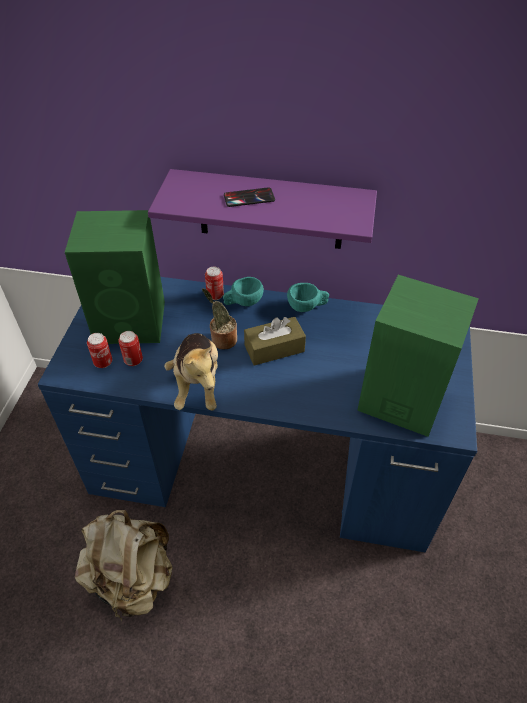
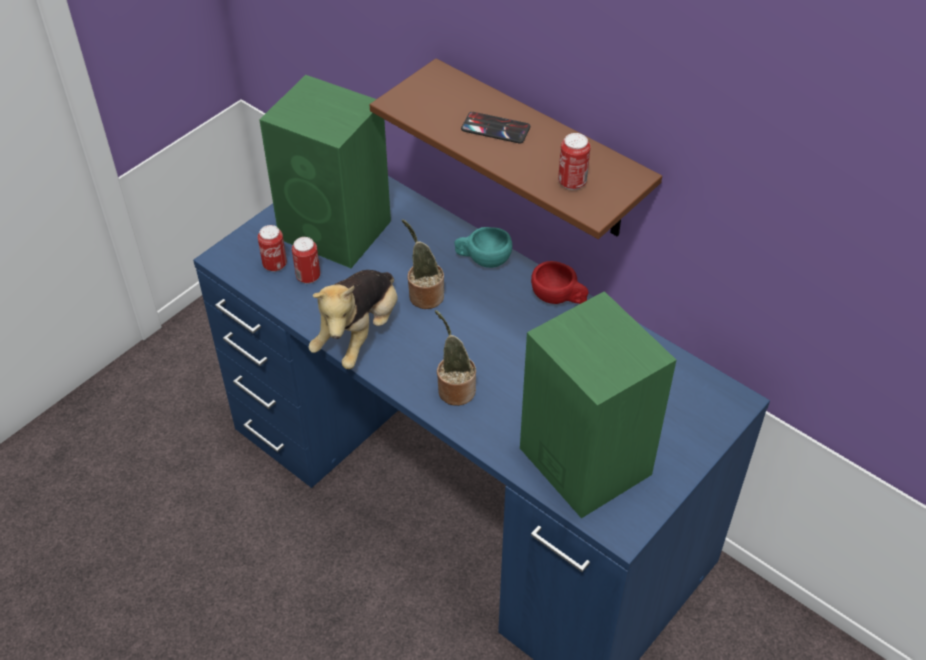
camera: 30 degrees right, 0 degrees up
(132, 579) = (225, 549): beige backpack -> none
(215, 295) = (455, 237): can -> can (572, 182)
(270, 210) = (540, 153): purple shelf -> brown shelf
(274, 348) = (477, 332): brown tissue box -> none
(287, 391) = (454, 389): none -> potted plant
(307, 307) = (559, 298): turquoise cup -> red cup

